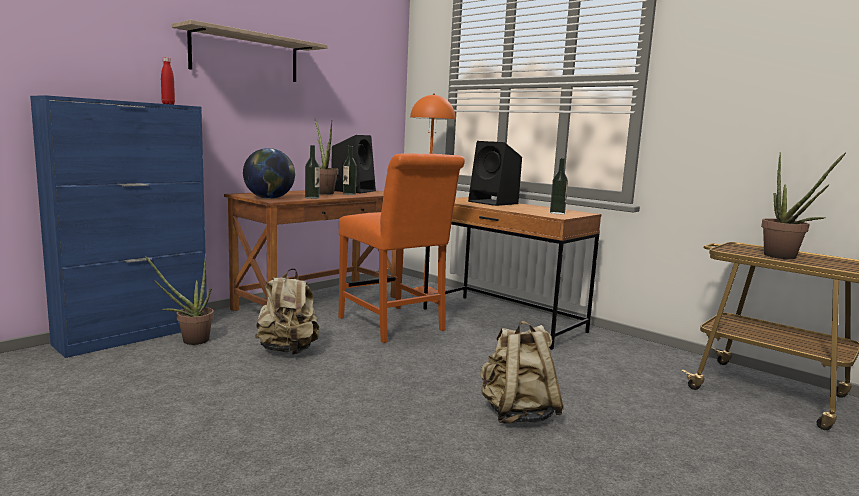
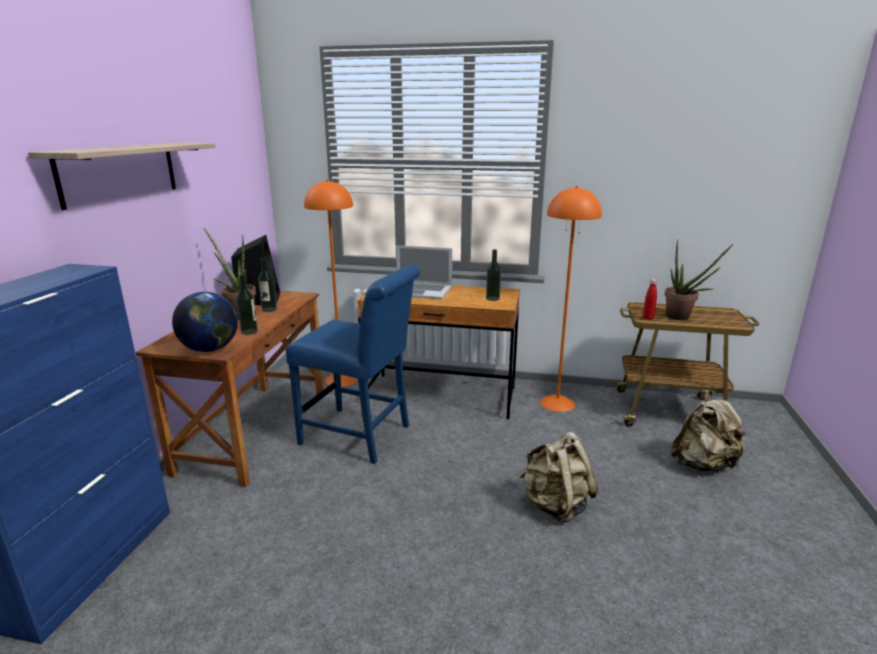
camera: 30 degrees left, 10 degrees up
(168, 104) = (66, 272): red bottle -> red bottle (648, 318)
(189, 341) = (175, 544): potted plant -> none
(288, 351) = (299, 512): beige backpack -> beige backpack (703, 464)
(394, 325) = (360, 436): orange chair -> blue chair
(494, 203) = (418, 290): black speaker -> laptop
(624, 353) = (557, 403): none -> orange floor lamp

